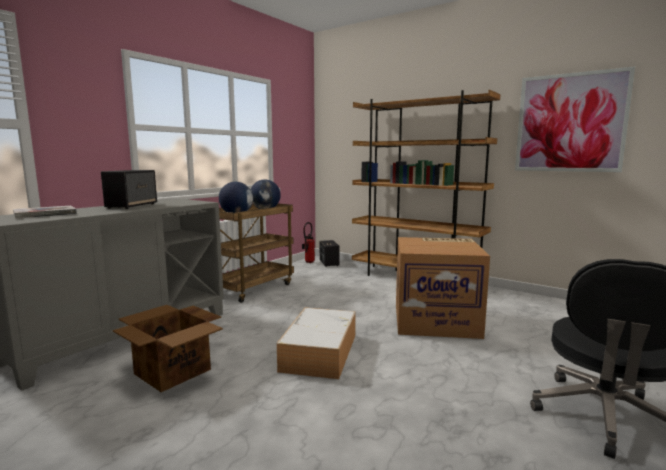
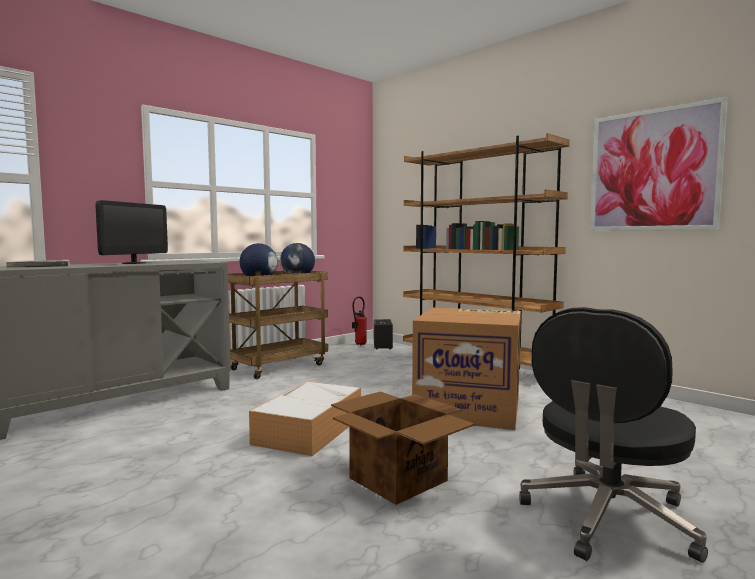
camera: 10 degrees right, 5 degrees down
(132, 206) = (134, 263): speaker -> monitor
(173, 372) = (143, 437): cardboard box -> cardboard box (398, 480)

